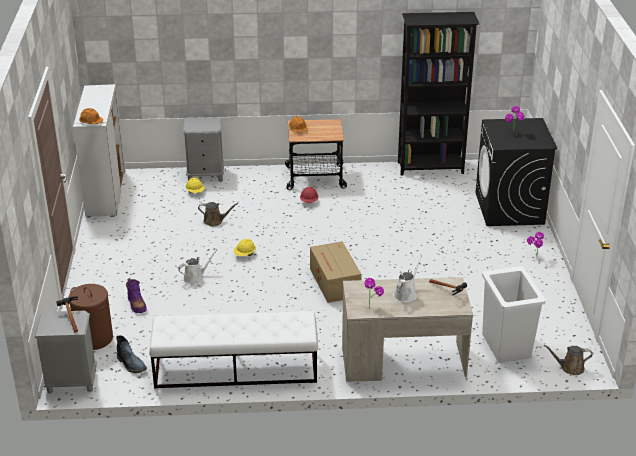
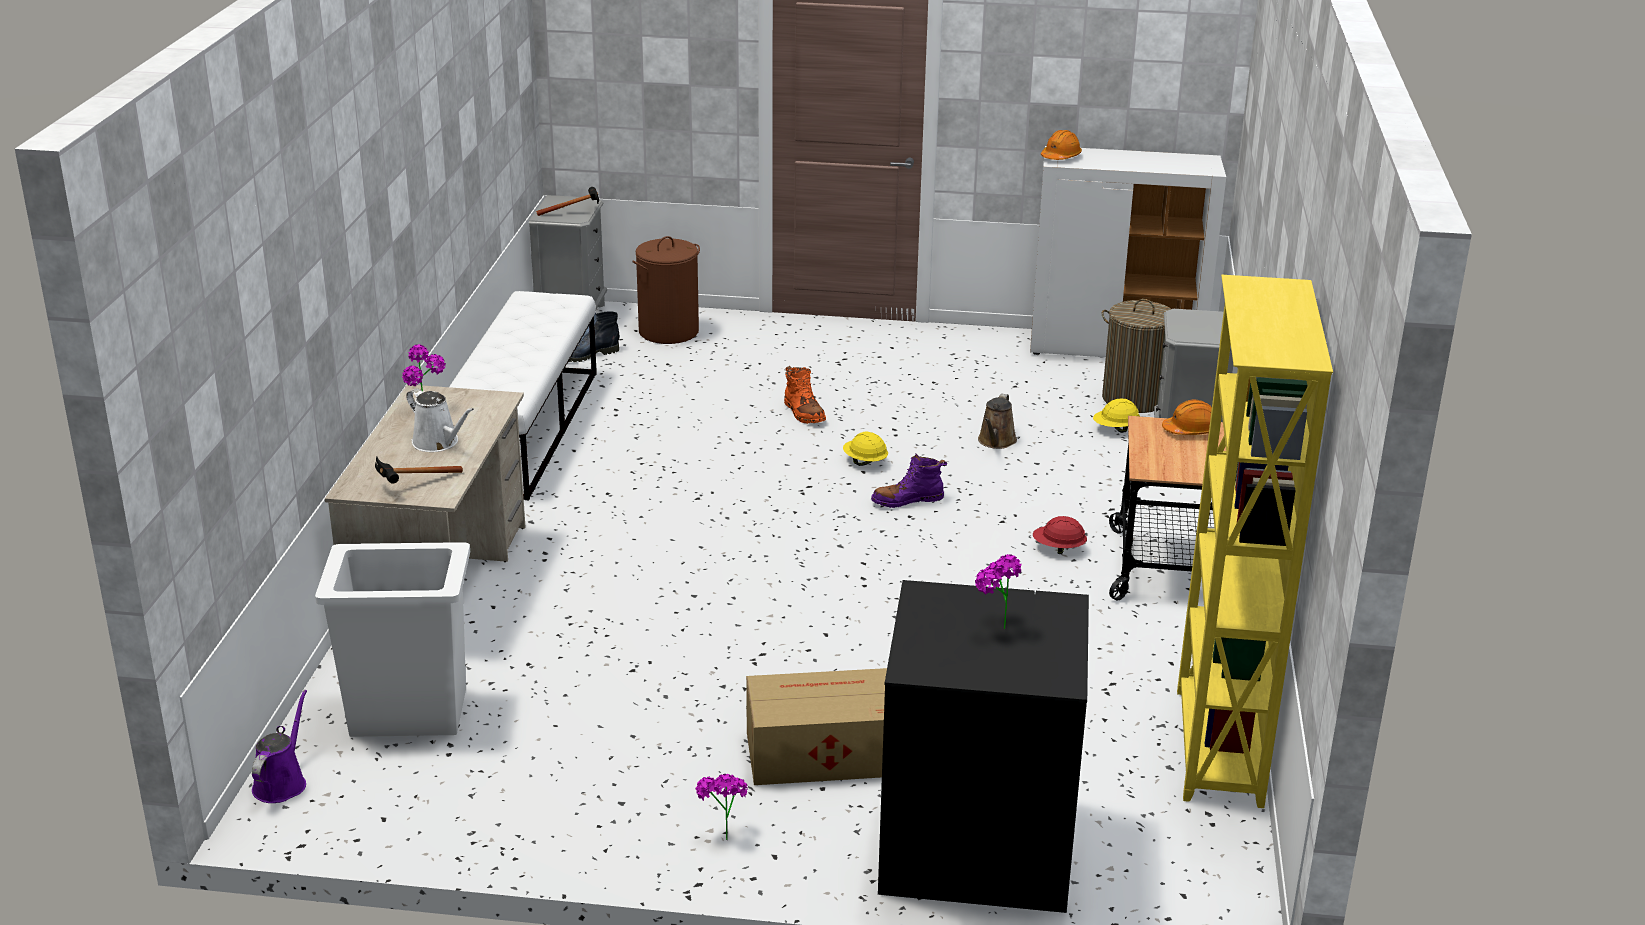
camera: 100 degrees right, 5 degrees down
(136, 304) = (744, 363): purple boot -> purple boot (907, 500)
(162, 188) = (1133, 399): none -> laundry basket
(195, 278) = (803, 413): white watering can -> orange boot
(334, 283) = (728, 543): cardboard box -> cardboard box (821, 753)
(431, 168) = (1216, 748): black bookcase -> yellow bookcase
(570, 368) = (282, 783): brown watering can -> purple watering can

